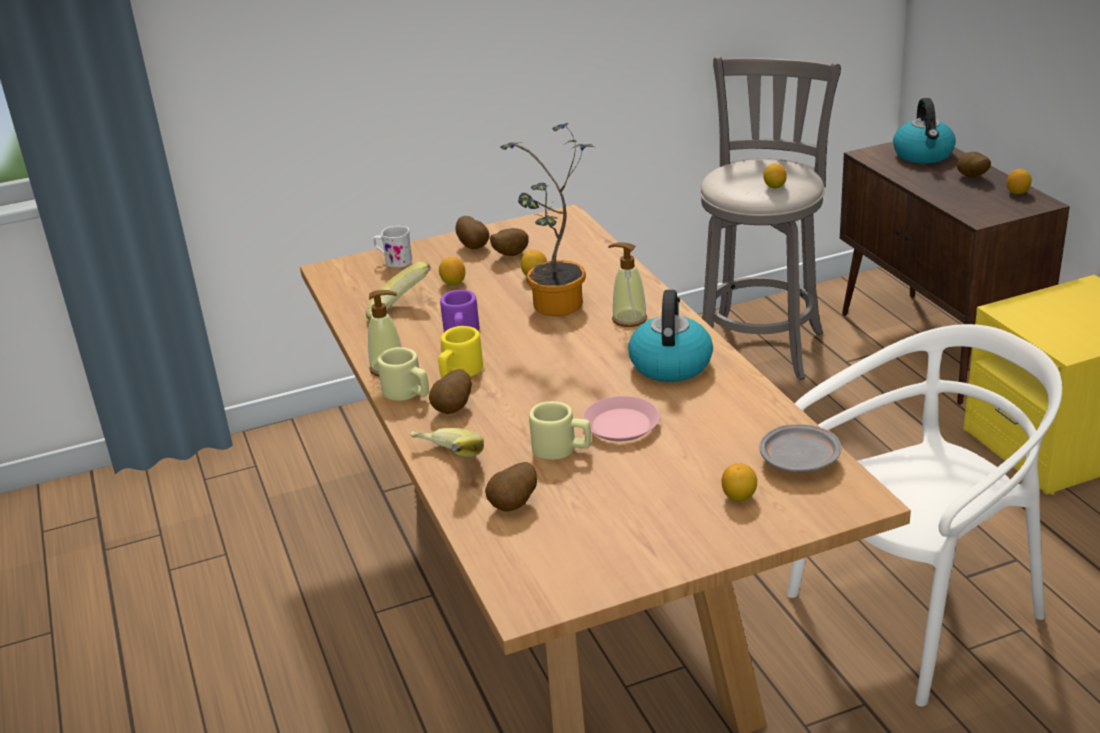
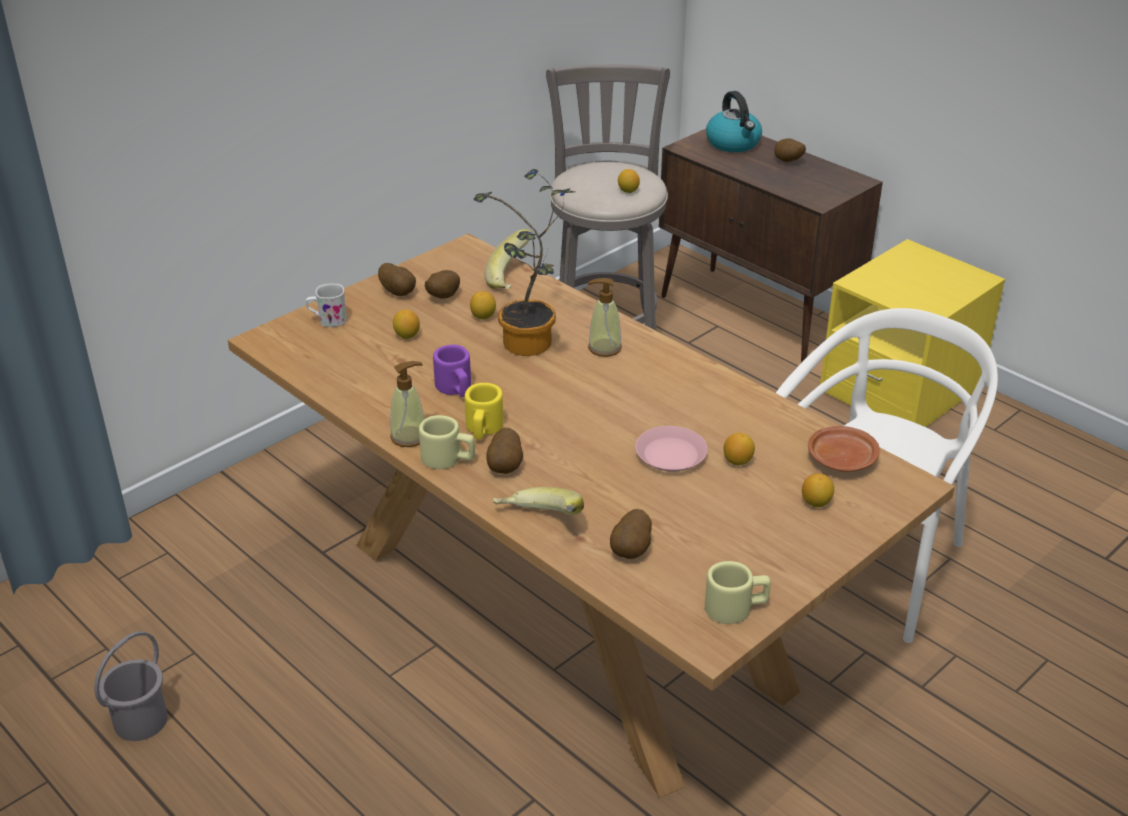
camera: 25 degrees left, 5 degrees up
(149, 600) = (139, 720): none -> grey bucket
(400, 314) = (377, 377): banana -> banana (513, 279)
(562, 449) = (635, 488): beige mug -> beige mug (736, 608)
(670, 364) = (672, 387): kettle -> none
(799, 460) = (842, 459): grey plate -> brown plate
(1017, 192) = (834, 173): lemon -> lemon (737, 461)

